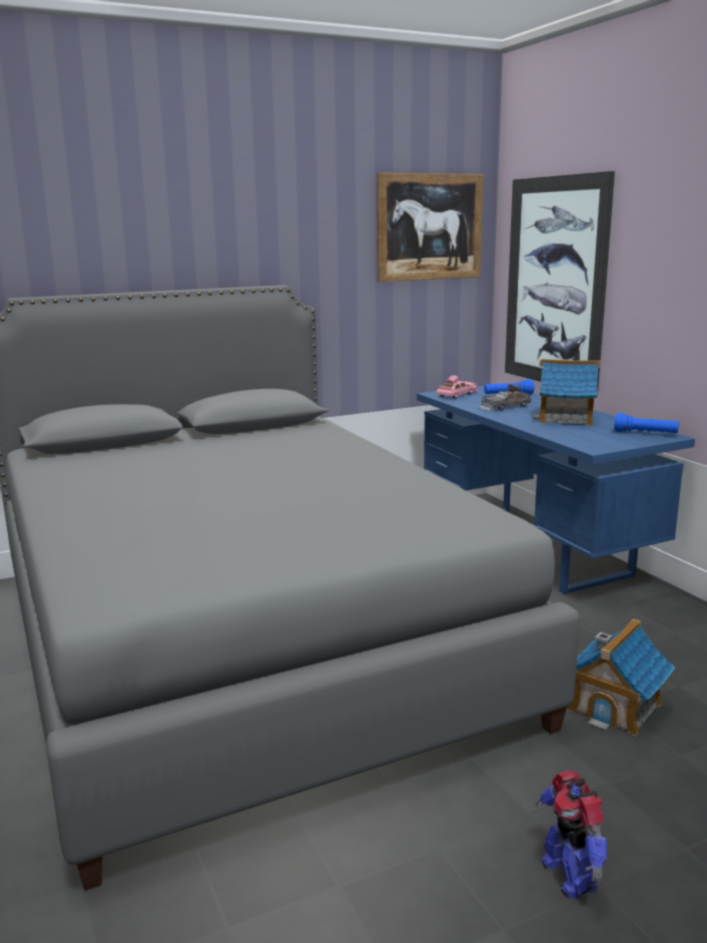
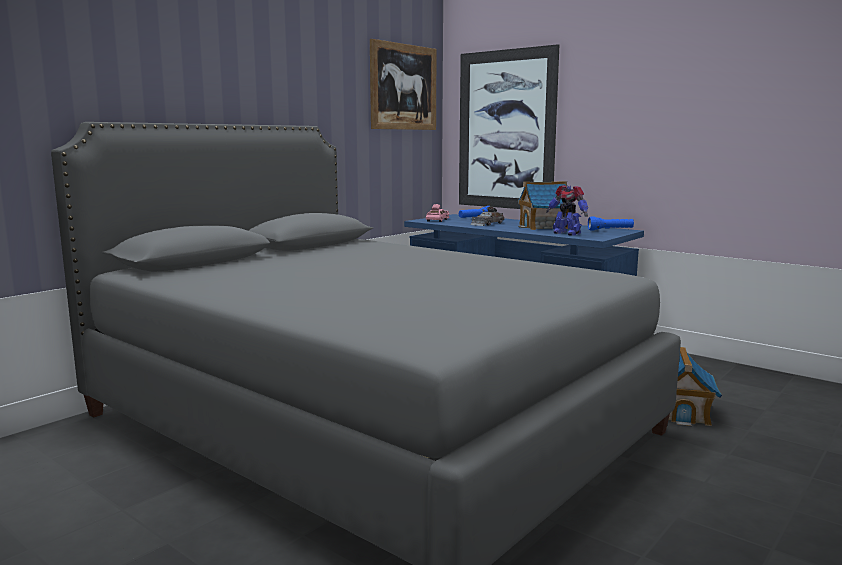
camera: 25 degrees left, 5 degrees down
(569, 874) = (769, 508): toy robot -> toy robot (567, 233)

